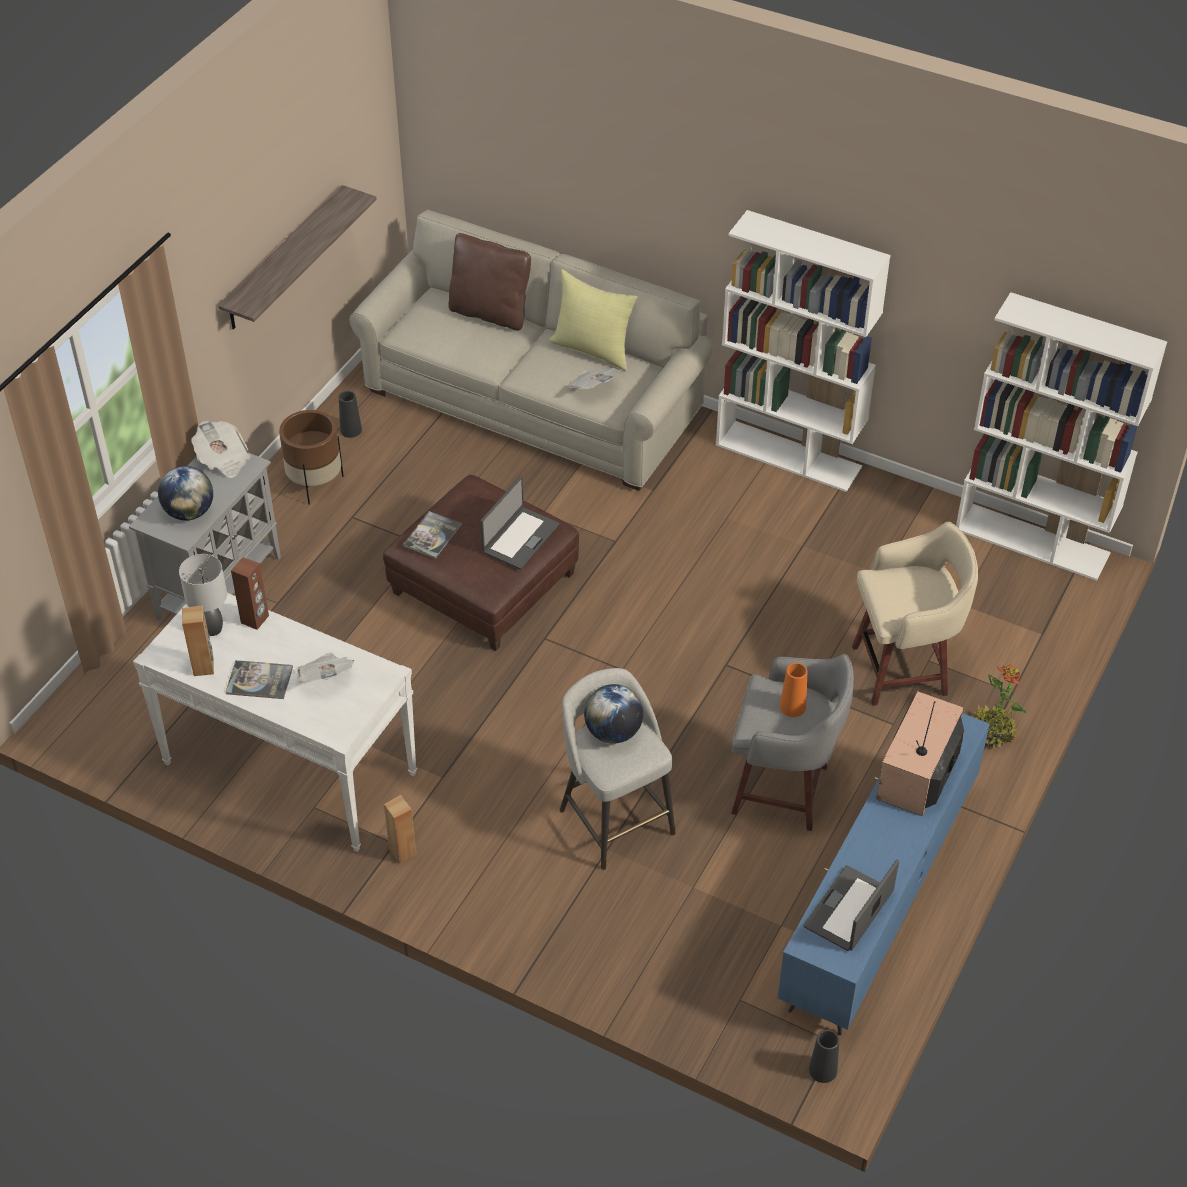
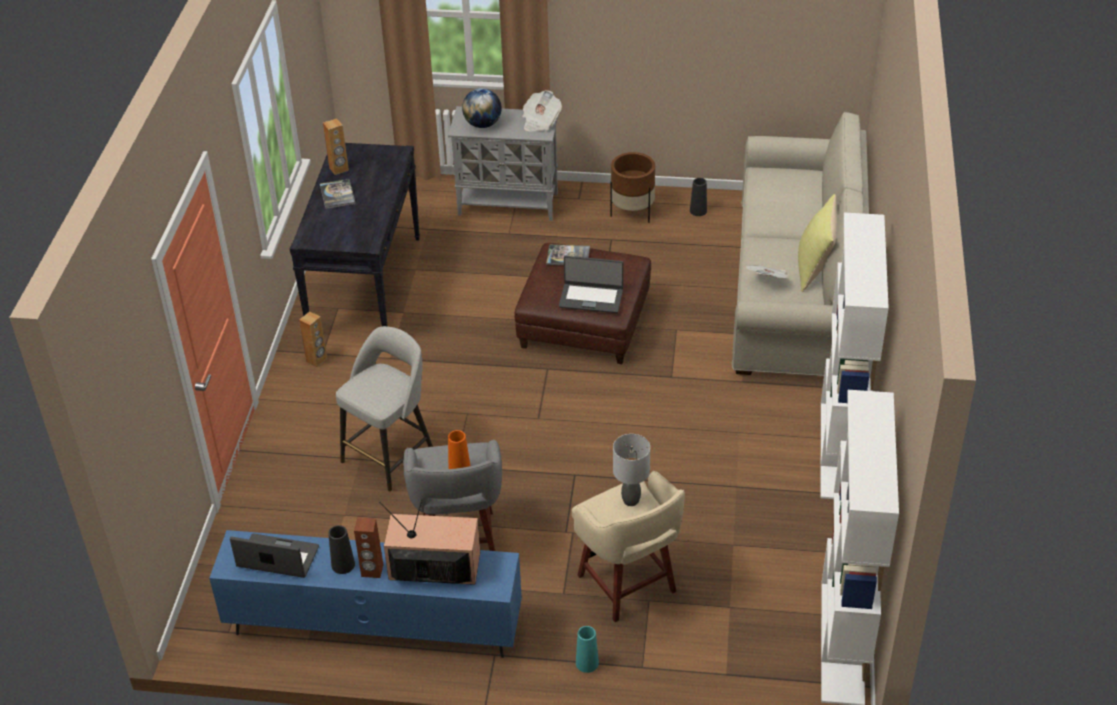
camera: 70 degrees right, 5 degrees down
(212, 629) = (373, 162): grey table lamp -> grey table lamp (630, 500)
(255, 619) = (390, 176): brown speaker -> brown speaker (372, 571)
(284, 259) = (699, 50): shelf -> none
(289, 768) = (365, 286): white console table -> black console table
(326, 677) = (353, 220): newspaper -> none
(490, 313) = (815, 205): brown pillow -> none
(613, 732) = (389, 380): globe -> none
(823, 1070) = (201, 632): black vase -> black vase (343, 565)
(992, 732) = (587, 663): potted plant -> turquoise vase

